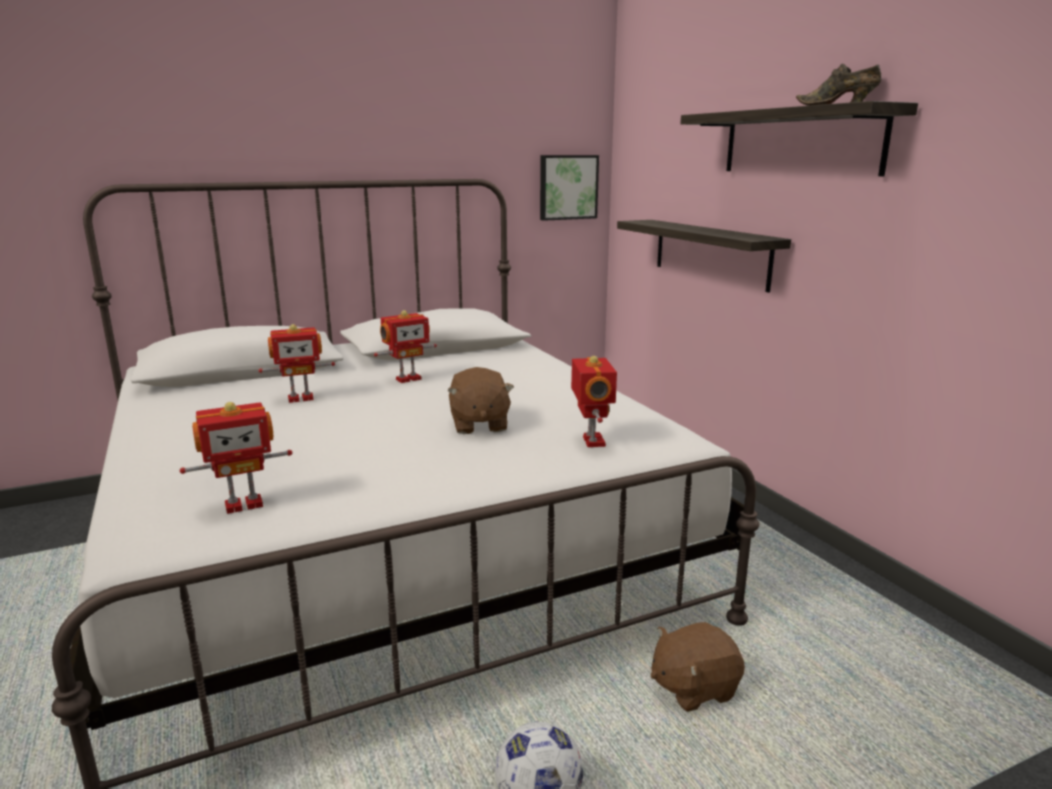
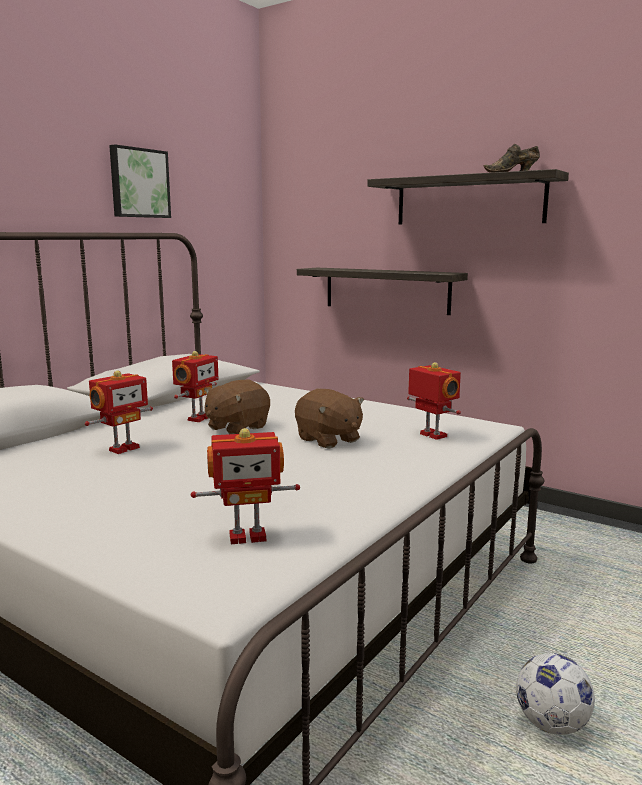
camera: 30 degrees left, 5 degrees down
(243, 504) = (247, 536): toy robot -> toy robot turned 45 degrees clockwise
(567, 187) = (235, 242): picture -> picture (139, 183)
(693, 687) = (552, 611): brown plush toy -> brown plush toy (236, 427)

